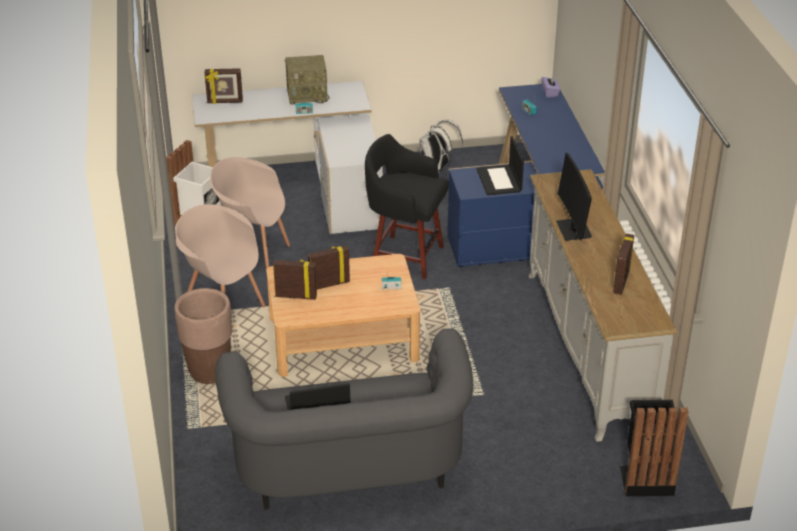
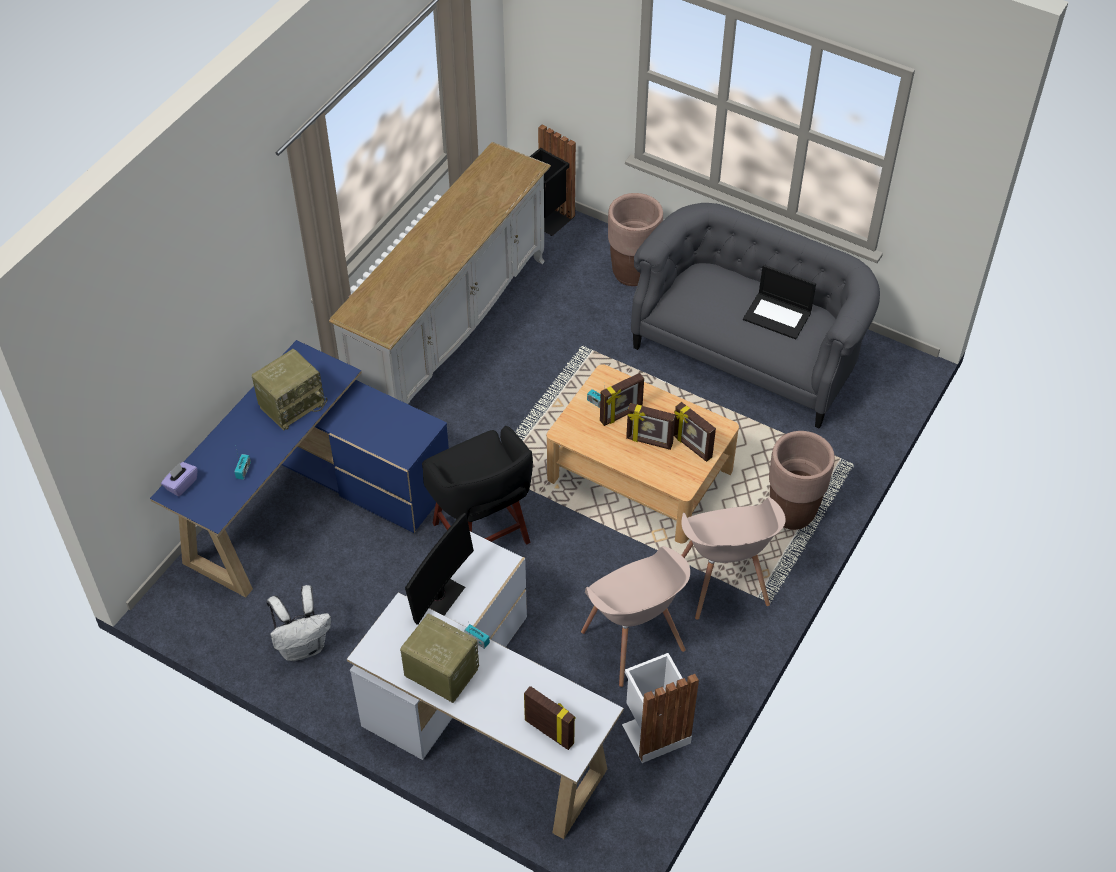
camera: 140 degrees left, 15 degrees up
(499, 180) = (380, 421): laptop -> none
(514, 475) = (632, 273): none -> brown planter
(552, 146) = (292, 404): none -> radio
(573, 230) = (441, 263): monitor -> monitor (439, 596)
(620, 282) = (475, 197): picture frame -> picture frame (621, 415)

